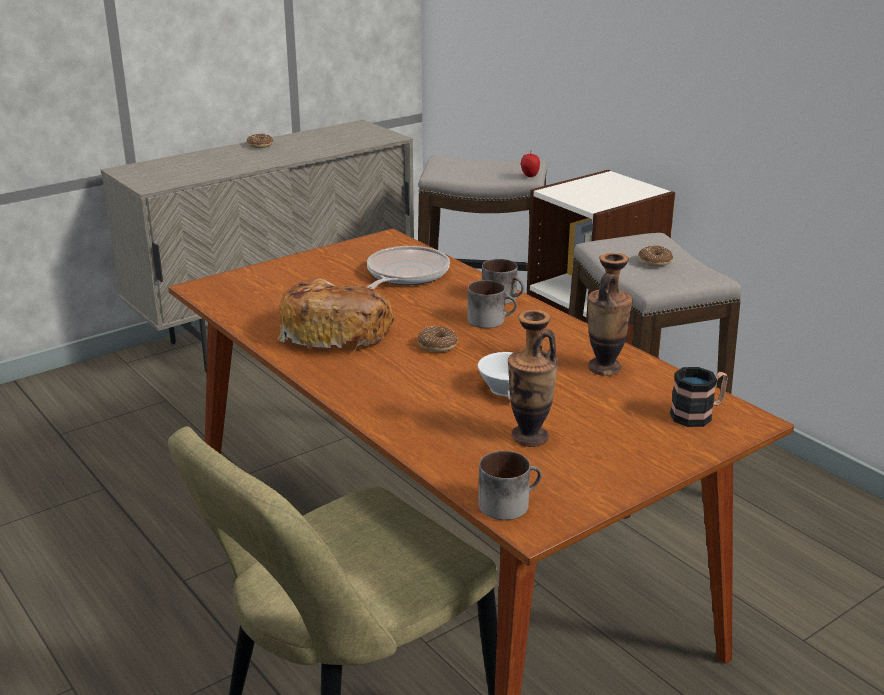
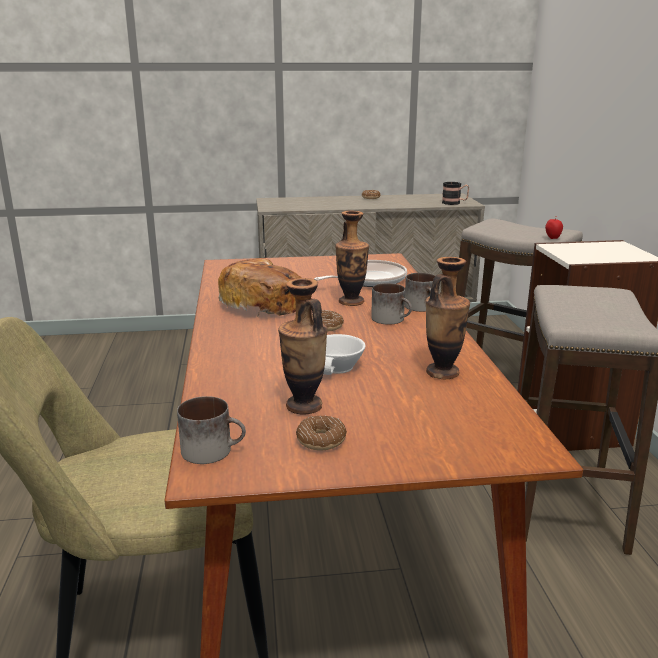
camera: 30 degrees right, 5 degrees down
(424, 308) = (351, 302): none -> vase
(654, 261) = (596, 308): donut -> donut (321, 440)
(698, 414) = (485, 431): mug -> mug (455, 203)

